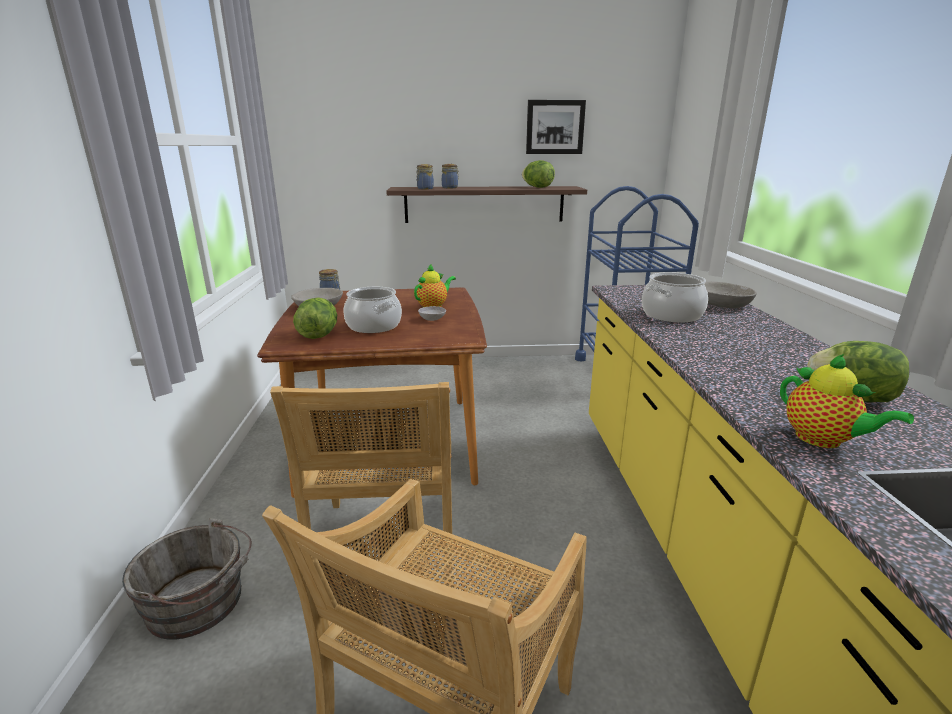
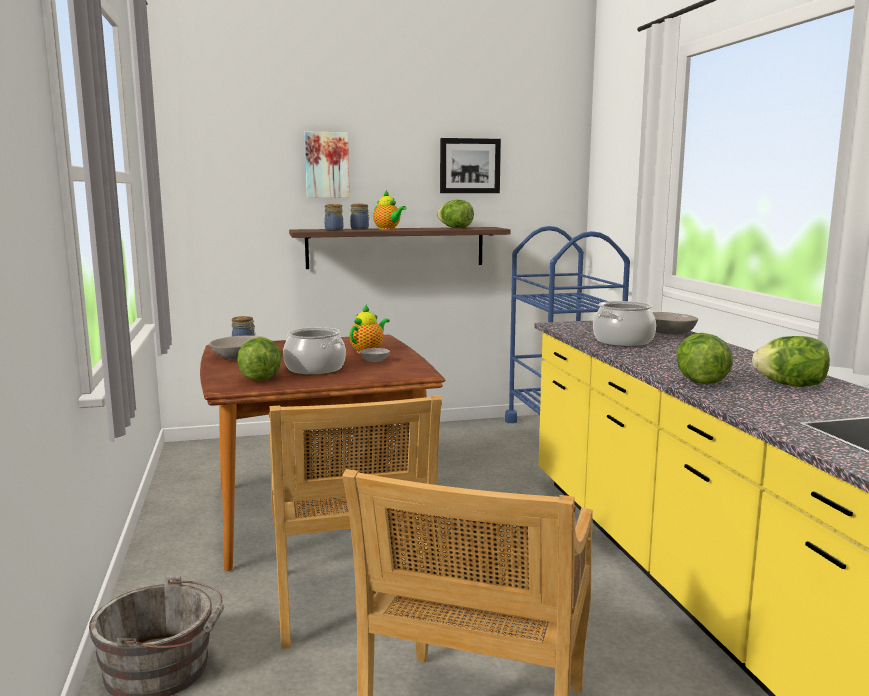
camera: 10 degrees left, 10 degrees down
(422, 127) = (326, 165): none -> picture
(741, 383) = (700, 382): none -> lettuce
(823, 440) = (772, 409): teapot -> teapot (388, 229)

